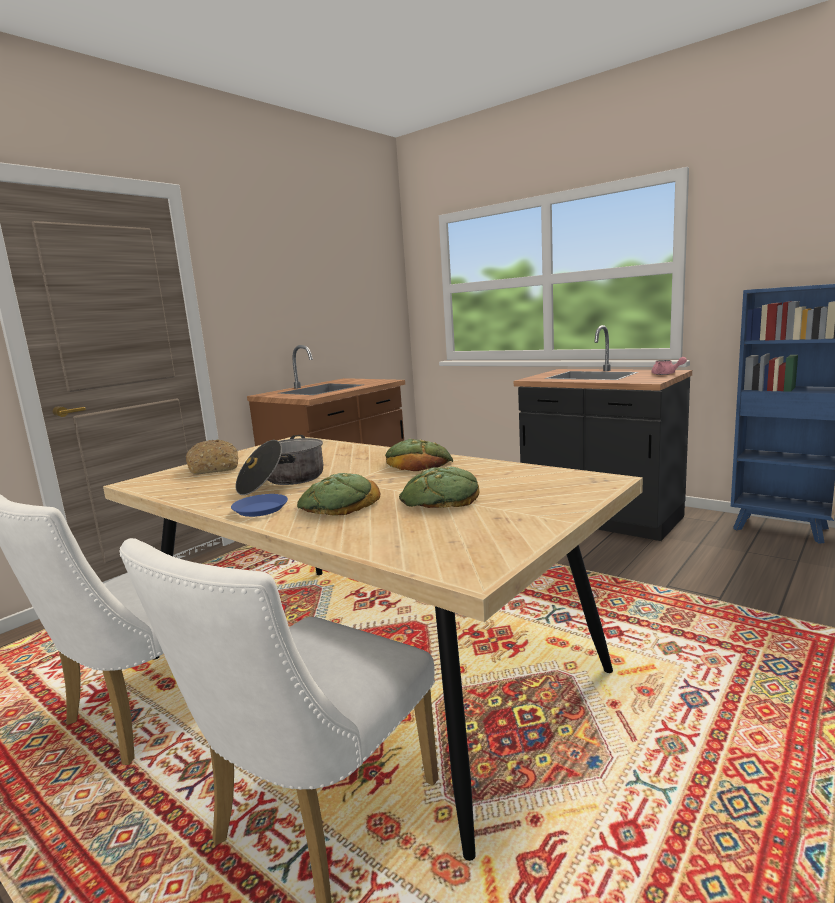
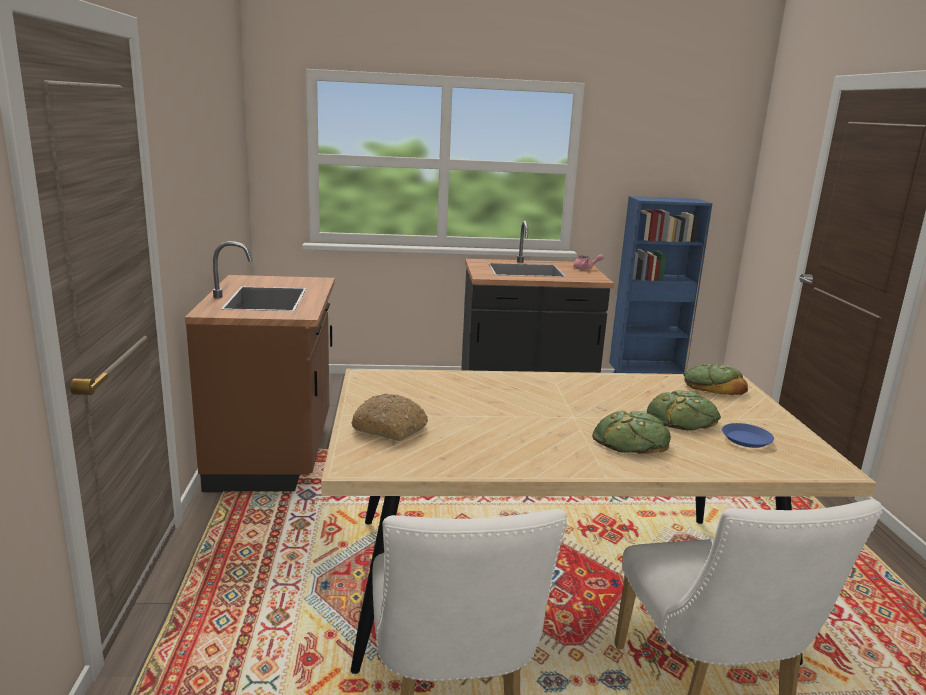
camera: 45 degrees left, 5 degrees up
(260, 509) = (586, 461): blue plate -> blue plate (746, 439)
(283, 481) = (517, 429): cooking pot -> none
(418, 463) = (575, 386): bread -> bread (713, 385)

